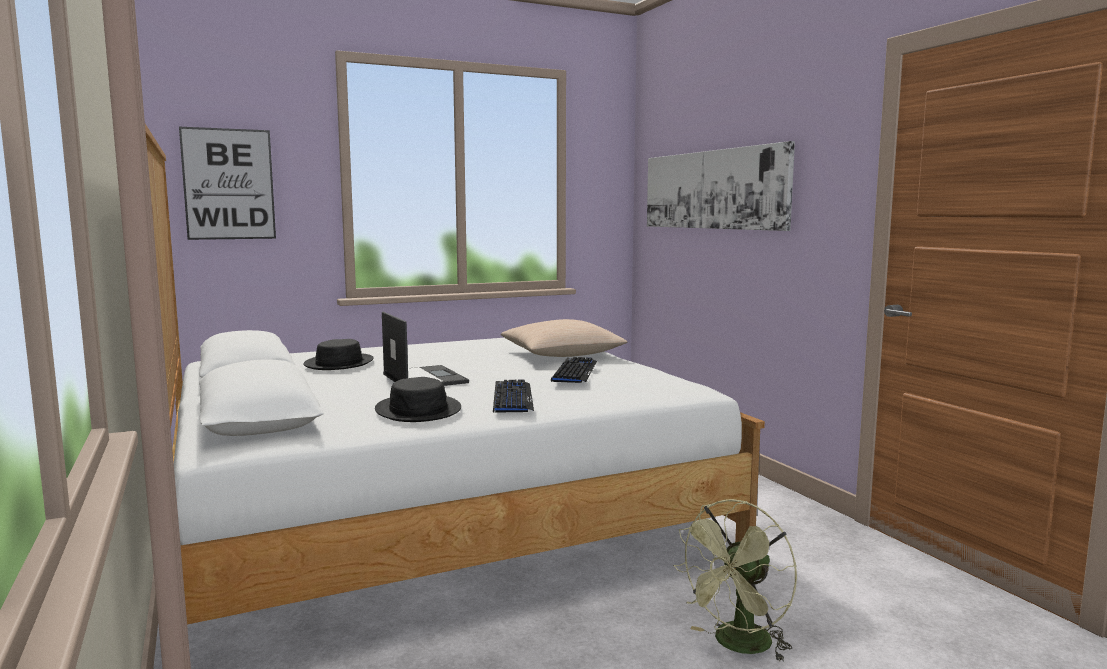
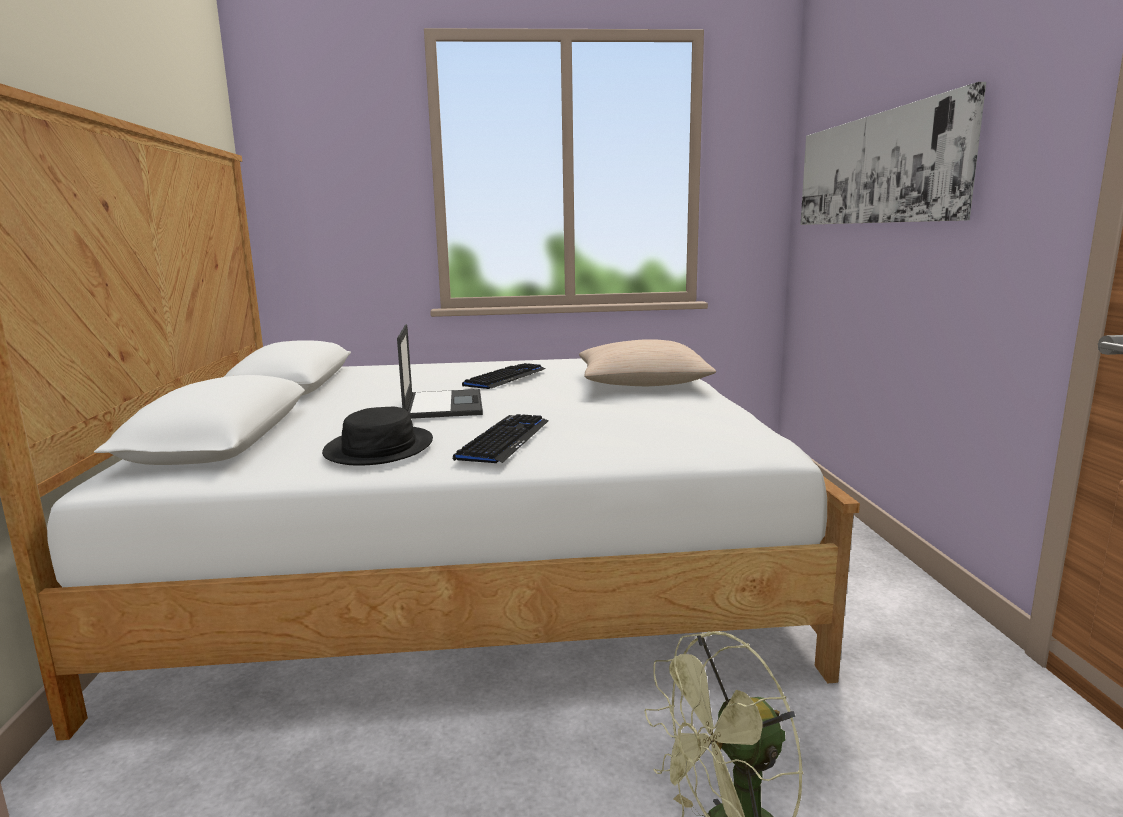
camera: 20 degrees right, 5 degrees up
(229, 184) = (317, 186): picture -> none
(339, 363) = (388, 380): black hat -> none
(574, 372) = (620, 408): keyboard -> keyboard (506, 378)

